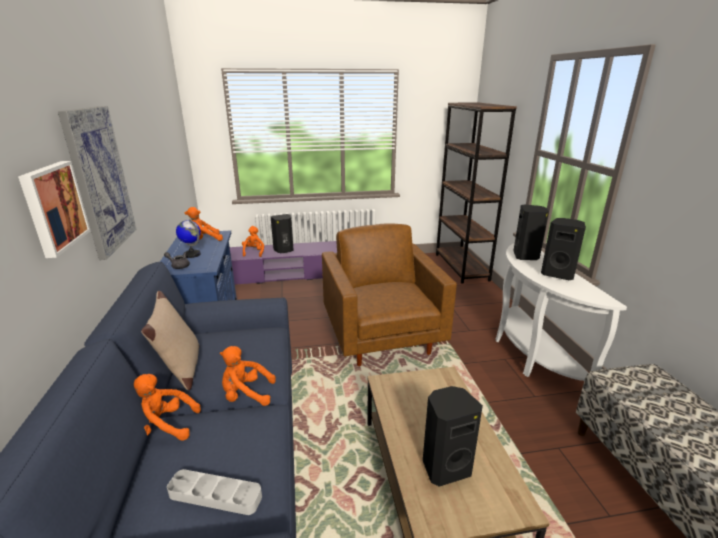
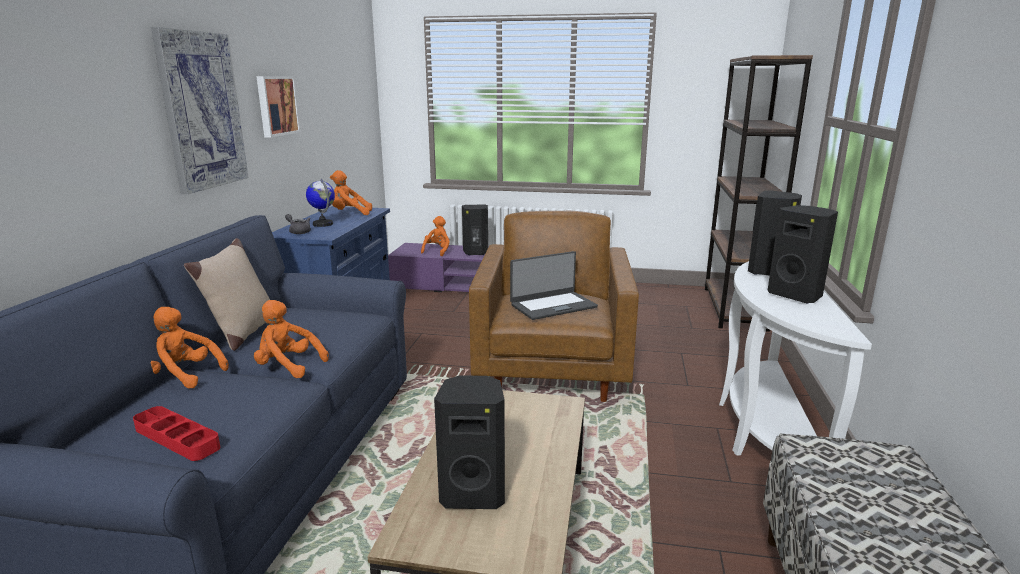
camera: 20 degrees right, 5 degrees down
(53, 207) = (121, 119): picture -> picture (276, 105)
(215, 495) = (177, 438): grey tray -> red tray
(391, 296) = (553, 305): none -> laptop

